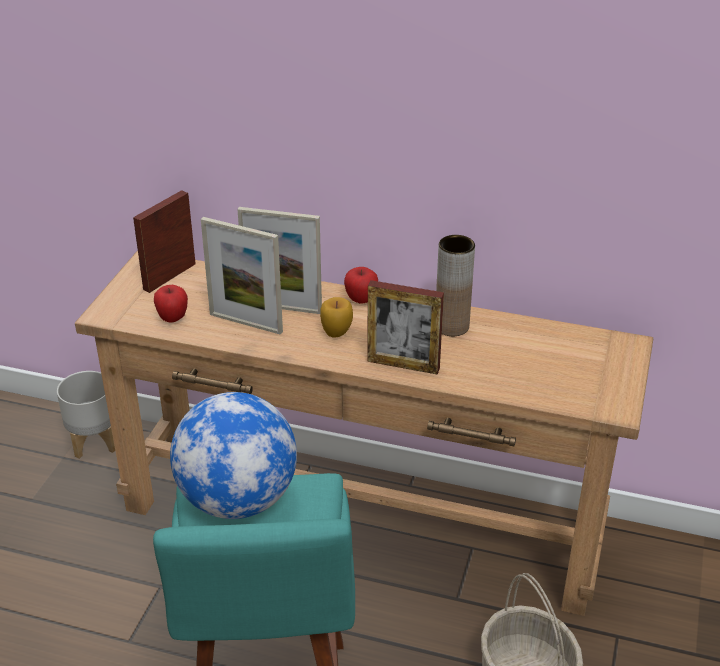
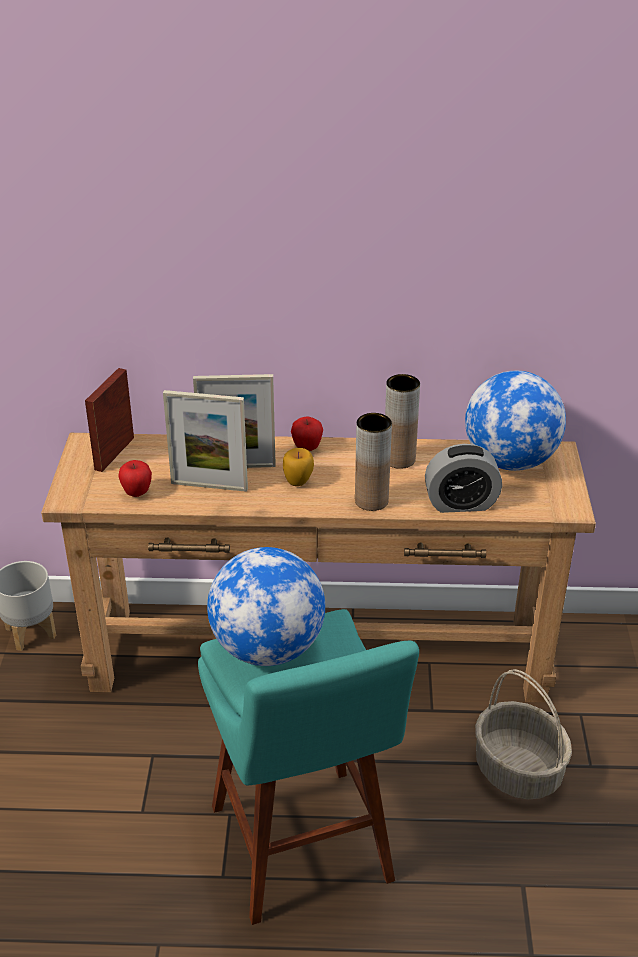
camera: 15 degrees left, 0 degrees up
(403, 365) = (371, 501): picture frame -> brown vase
(497, 383) = (461, 503): none -> alarm clock
(571, 347) = (510, 461): none -> globe

